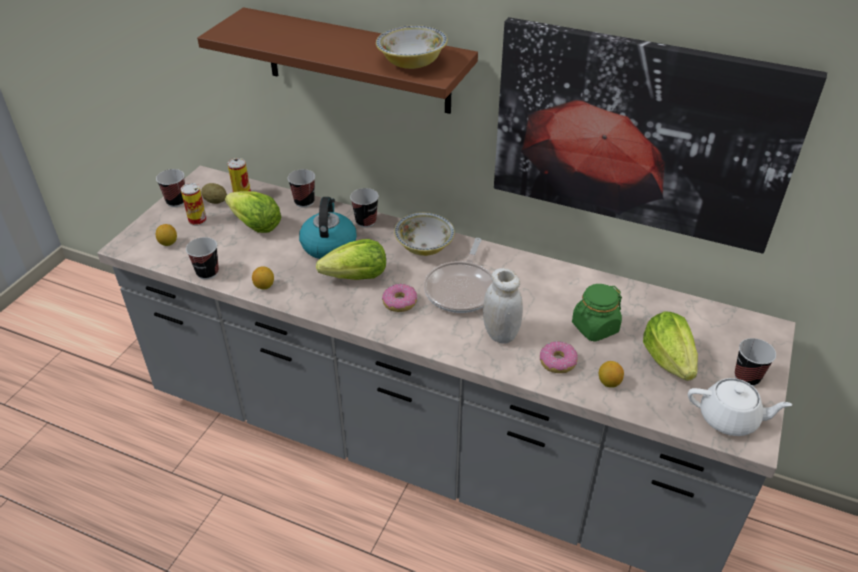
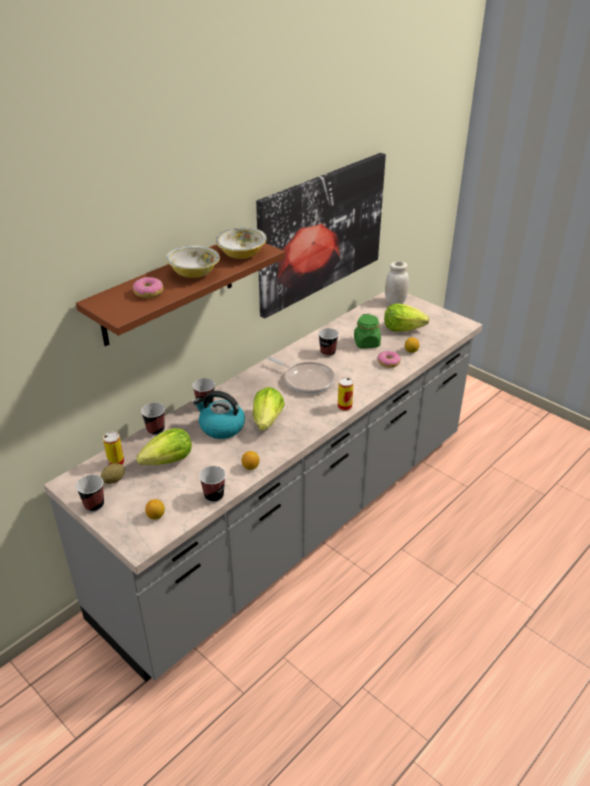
camera: 70 degrees left, 5 degrees down
(197, 220) = (134, 494): can -> can (344, 406)
(400, 302) = (305, 407): donut -> donut (148, 292)
(424, 247) = (253, 385): bowl -> bowl (194, 273)
(500, 334) = (355, 376): white jar -> white jar (395, 302)
(729, 419) = (449, 325): white teapot -> none
(747, 377) = (424, 312): cup -> cup (327, 352)

